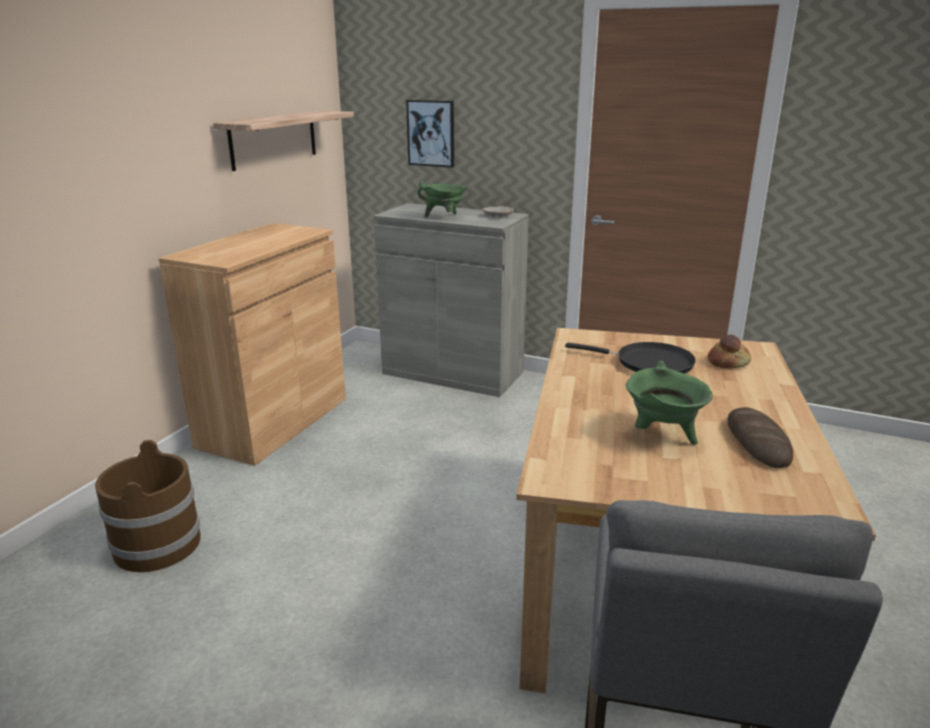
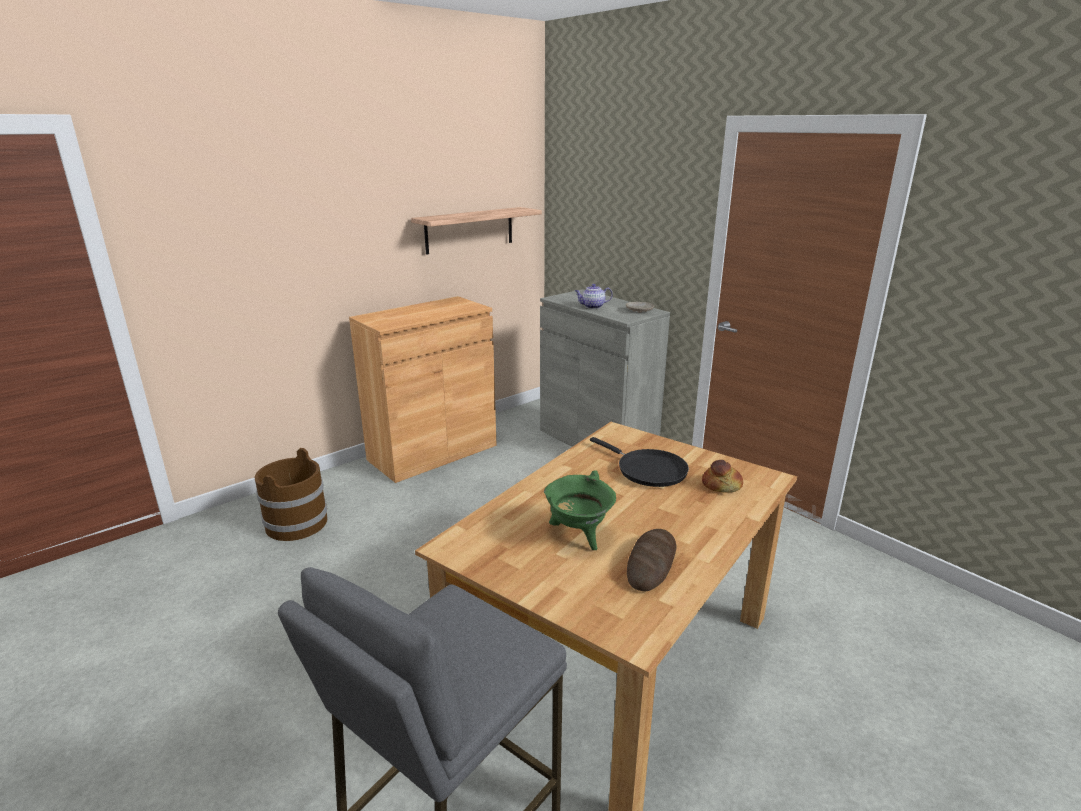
camera: 25 degrees right, 0 degrees up
(431, 133) = (604, 232): picture -> none
(444, 217) = (592, 306): green cooking pot -> teapot

